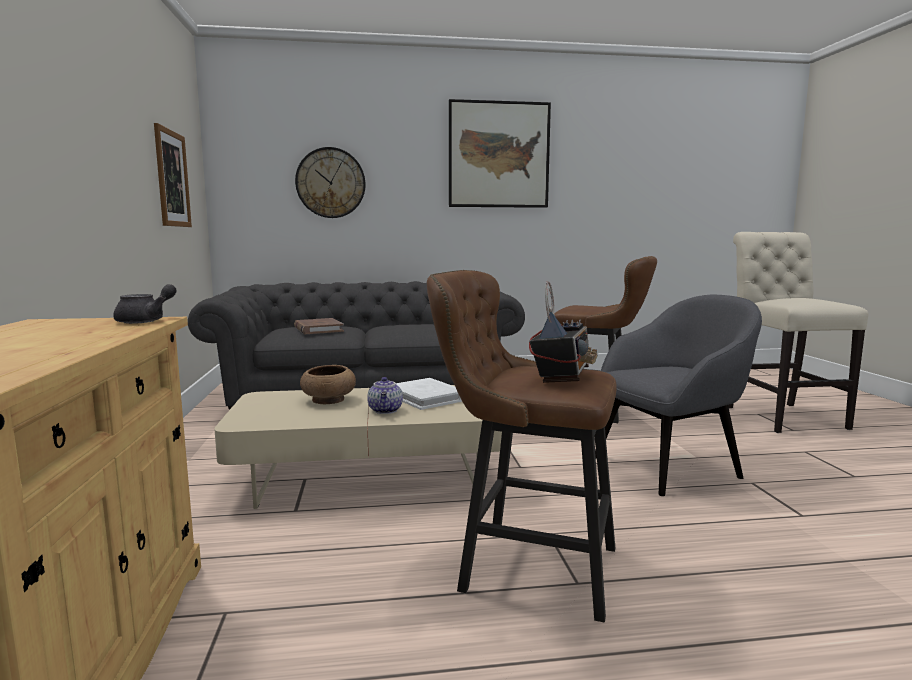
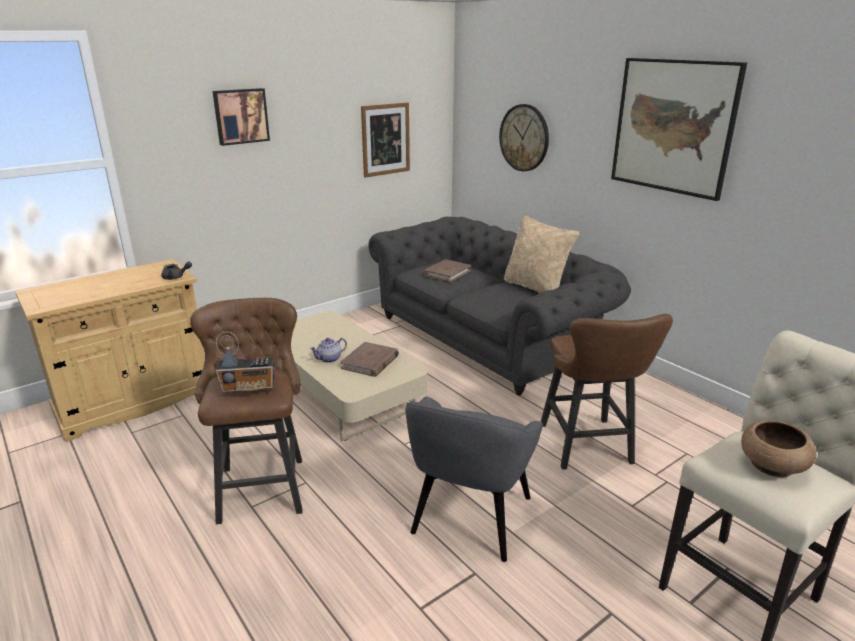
camera: 60 degrees right, 15 degrees up
(56, 73) = (241, 116): none -> picture
(329, 400) = (335, 336): brown bowl -> brown bowl (771, 466)
(413, 323) = (535, 289): none -> beige pillow
(426, 397) = (370, 362): white book -> brown book
(668, 466) = (471, 517): grey armchair -> grey armchair turned 75 degrees clockwise

